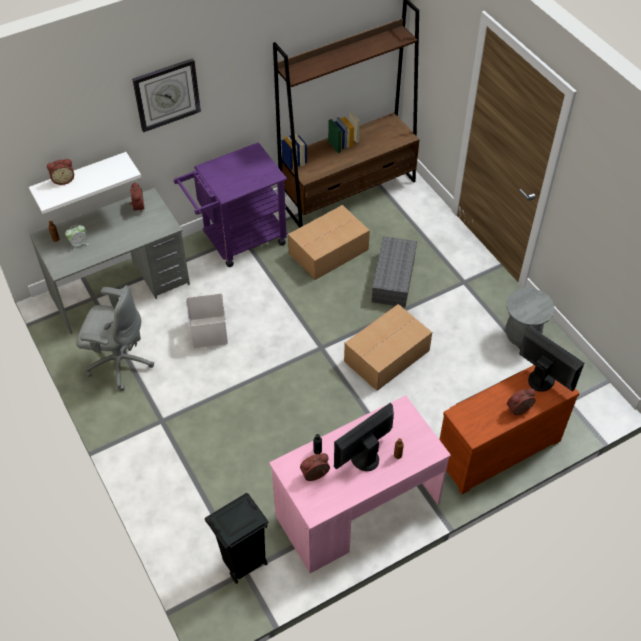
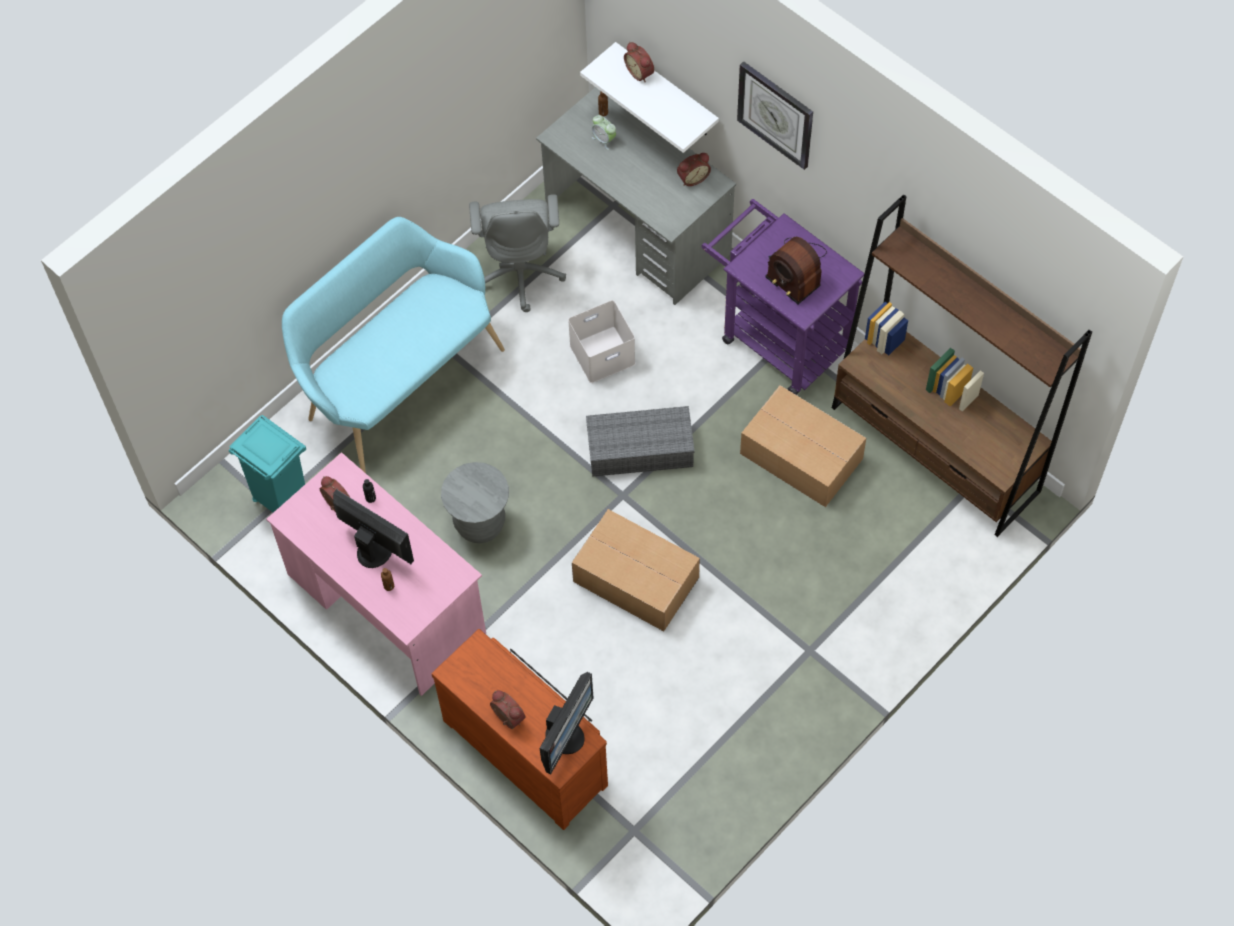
camera: 75 degrees right, 10 degrees up
(172, 459) = (398, 381): none -> turquoise bench
(240, 171) = (795, 270): none -> radio
(243, 563) = (282, 501): black trash can -> turquoise trash can
(393, 278) = (781, 553): grey storage box -> grey storage box (641, 448)
(522, 335) = (733, 749): grey stool -> grey stool (480, 524)

